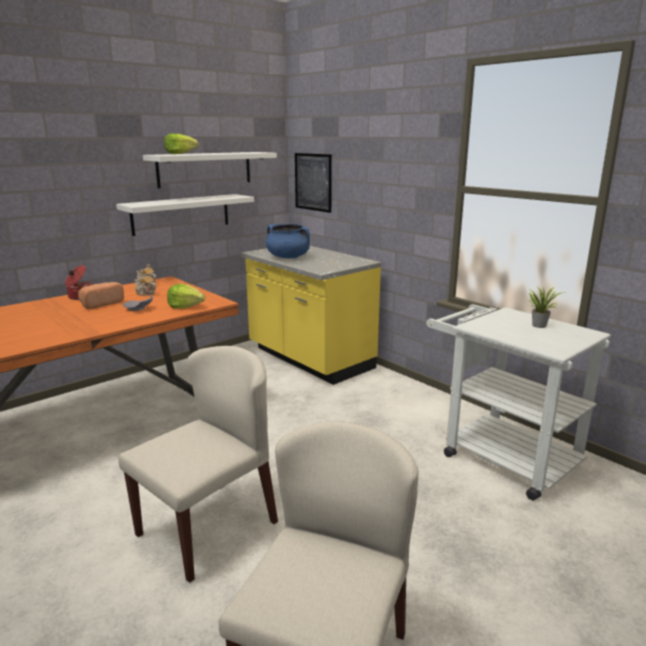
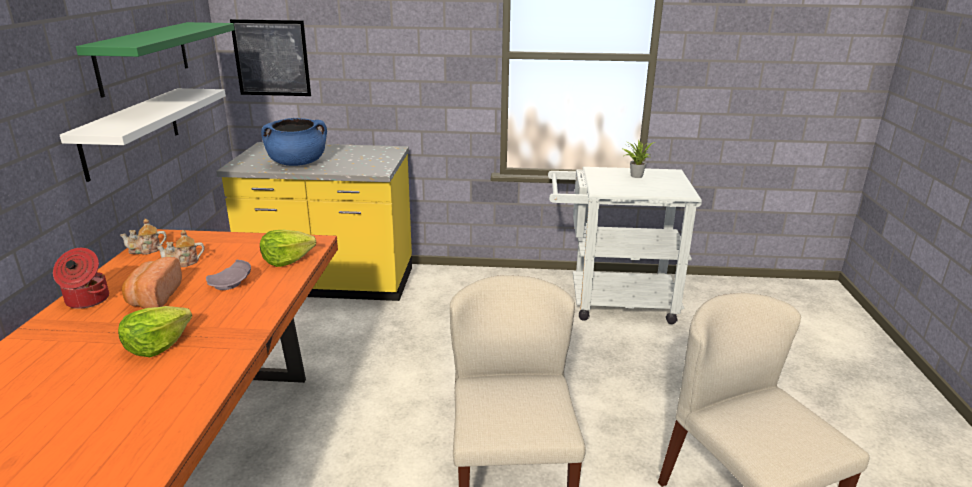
camera: 45 degrees left, 5 degrees up
(180, 154) = (128, 38): lettuce -> lettuce (157, 345)
(205, 169) = (143, 57): white shelf -> green shelf

